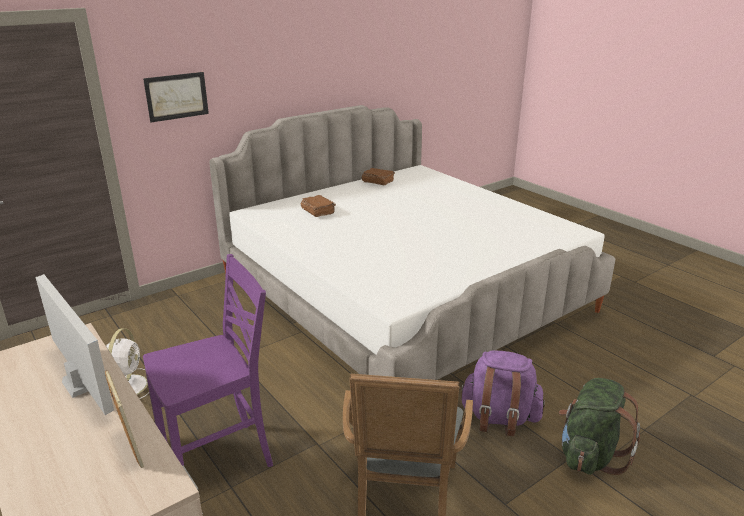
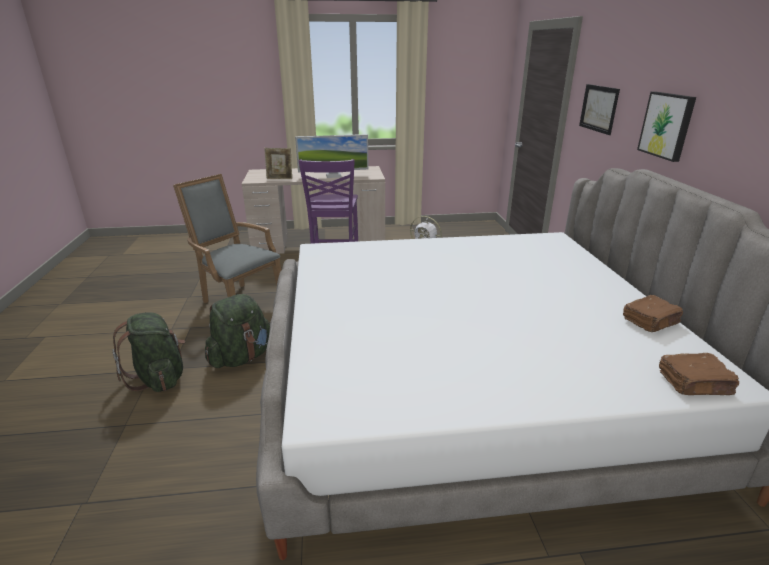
camera: 120 degrees right, 0 degrees up
(272, 84) = (667, 125): none -> picture
(318, 212) = (539, 262): brown book -> brown book (695, 384)
(499, 418) = (242, 357): purple backpack -> green backpack

